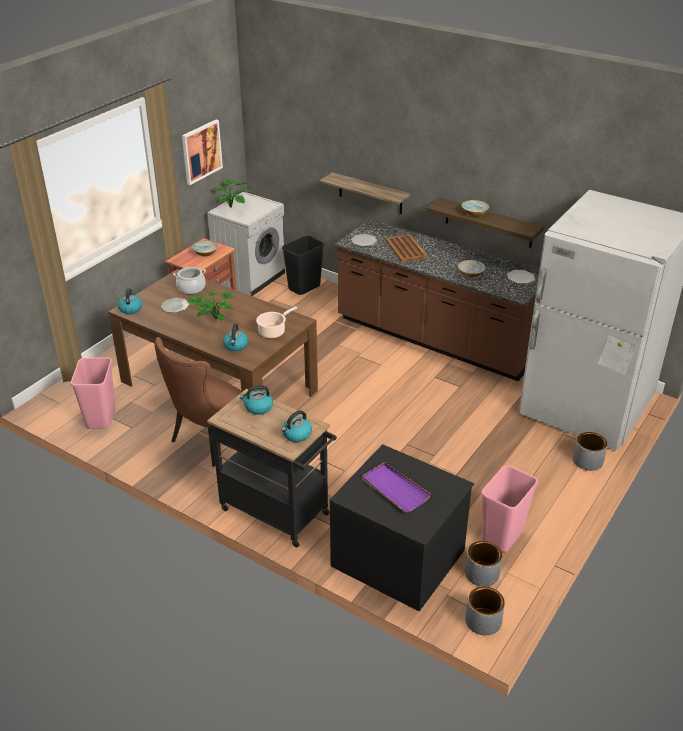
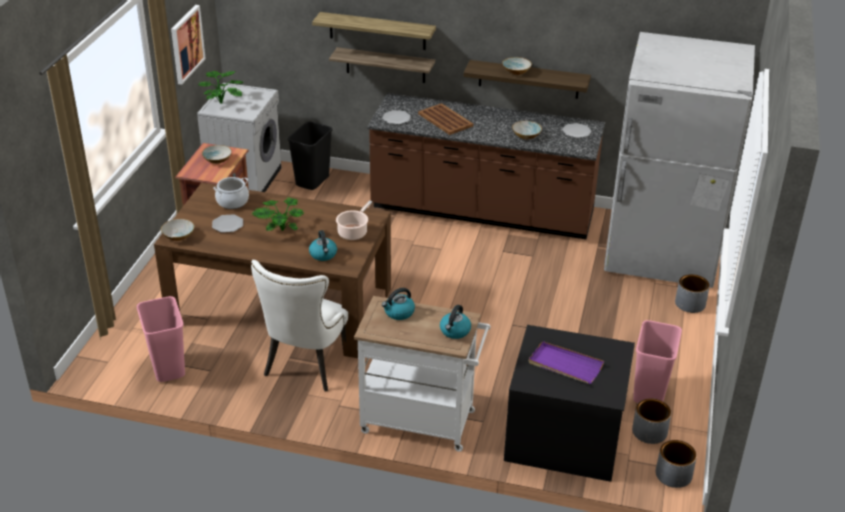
camera: 20 degrees left, 0 degrees up
(130, 309) = (178, 236): kettle -> bowl
(209, 441) = (305, 366): brown chair -> white chair
(277, 513) = (421, 423): black cart -> white cart
(364, 161) = (377, 31): none -> shelf

